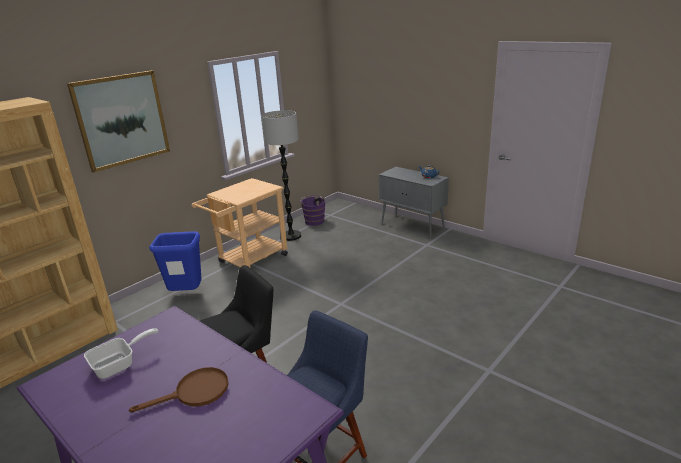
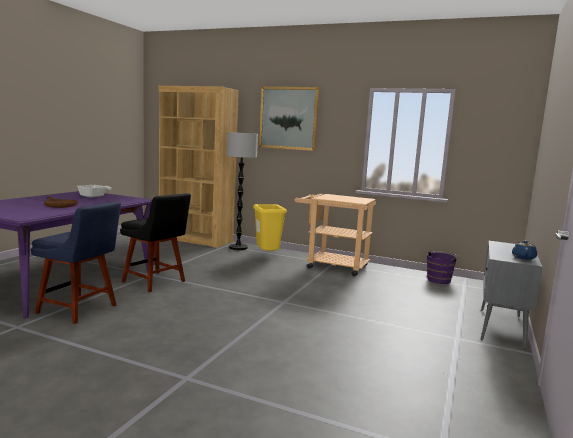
camera: 70 degrees right, 15 degrees down
(187, 294) = (267, 256): blue trash can -> yellow trash can
(291, 236) = (394, 274): floor lamp -> floor lamp (238, 248)

